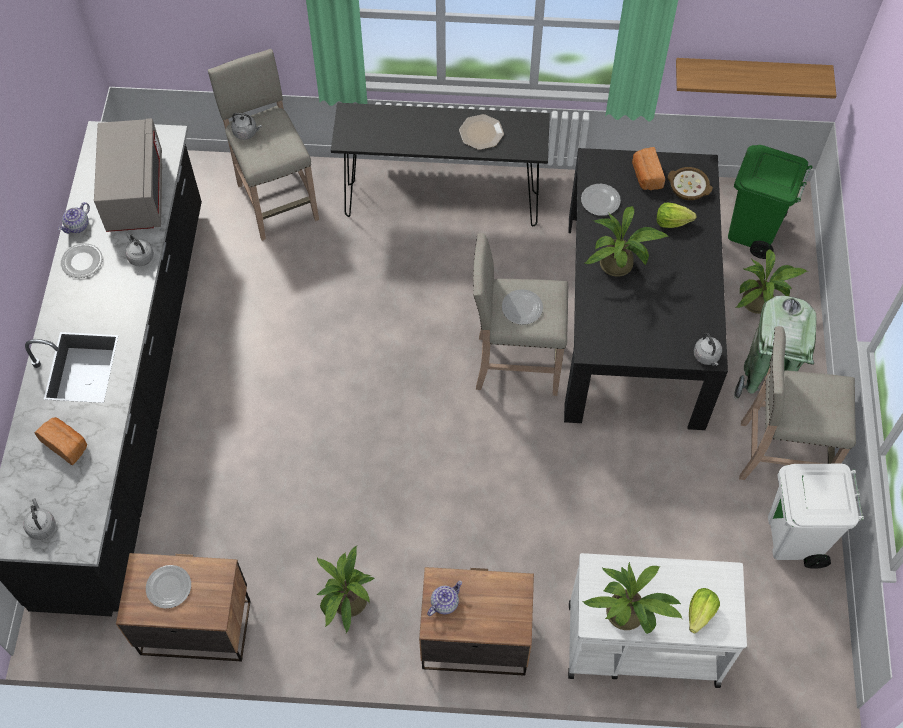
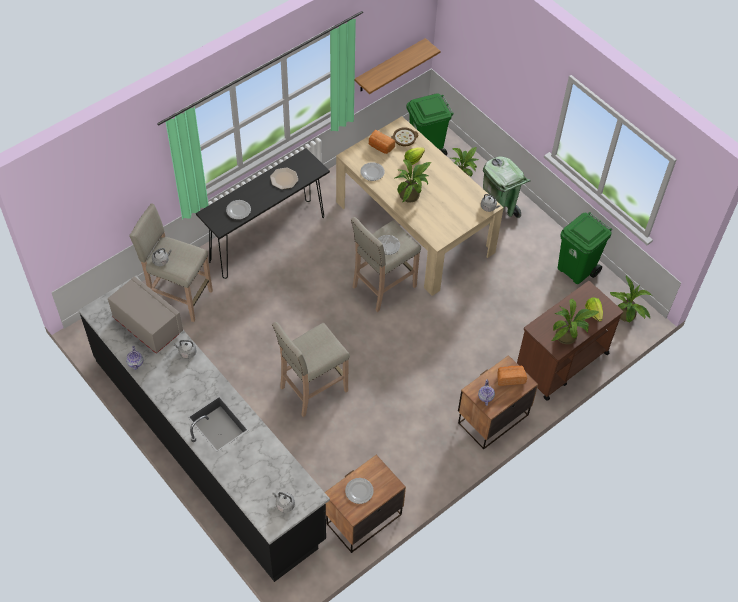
camera: 45 degrees left, 5 degrees down
(66, 444) = (252, 462): bread -> bread (510, 378)
(81, 262) = (159, 377): plate -> plate (238, 210)
(346, 604) = (421, 451): potted plant -> potted plant (626, 316)
(633, 318) = (414, 227): black dining table -> beige dining table
(641, 643) = (561, 362): white cart -> brown cart
(779, 454) = (535, 239): beige stool -> beige stool (312, 389)
(794, 539) = (576, 270): white trash can -> green trash can

